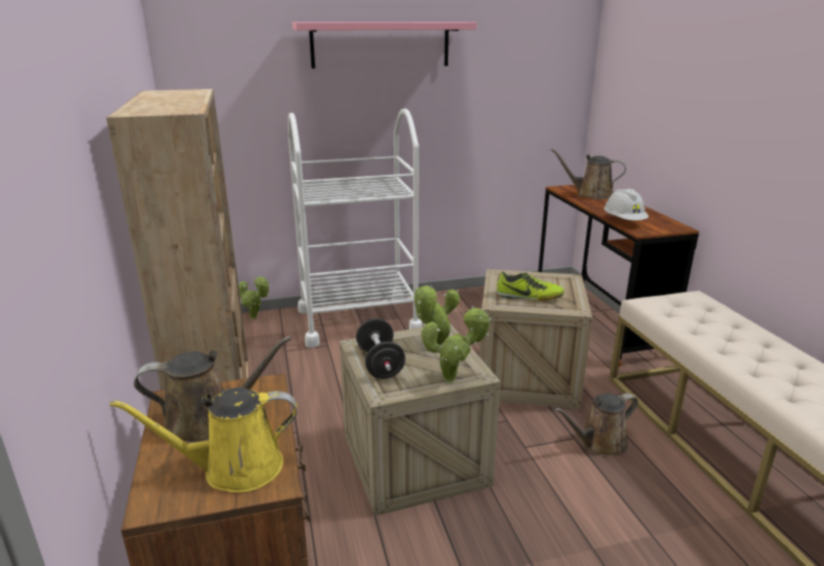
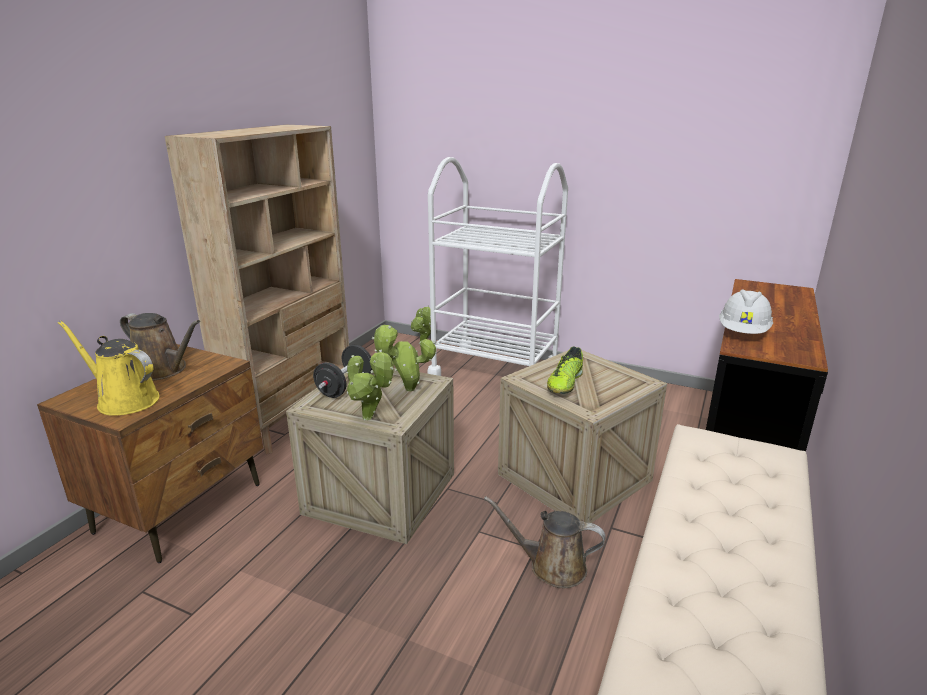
camera: 40 degrees right, 0 degrees up
(380, 44) = (564, 95): pink shelf -> none
(529, 297) = (565, 383): shoe -> shoe turned 60 degrees clockwise
(590, 195) = (772, 298): brown watering can -> none

